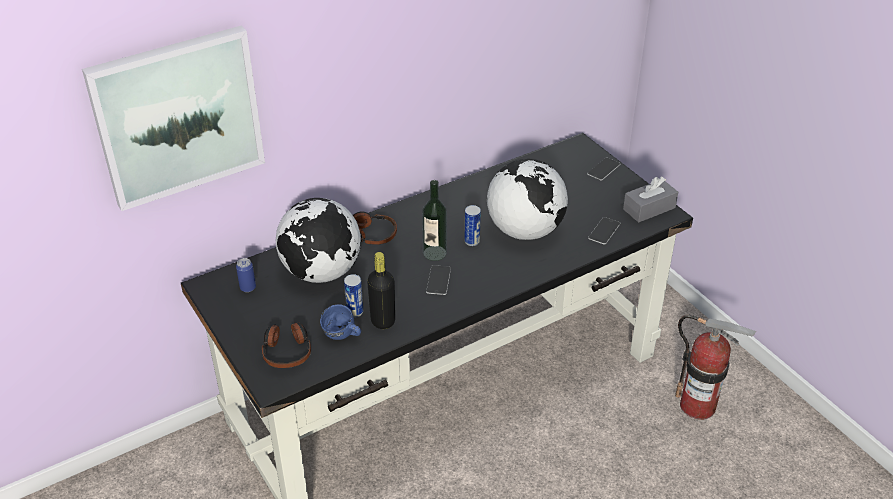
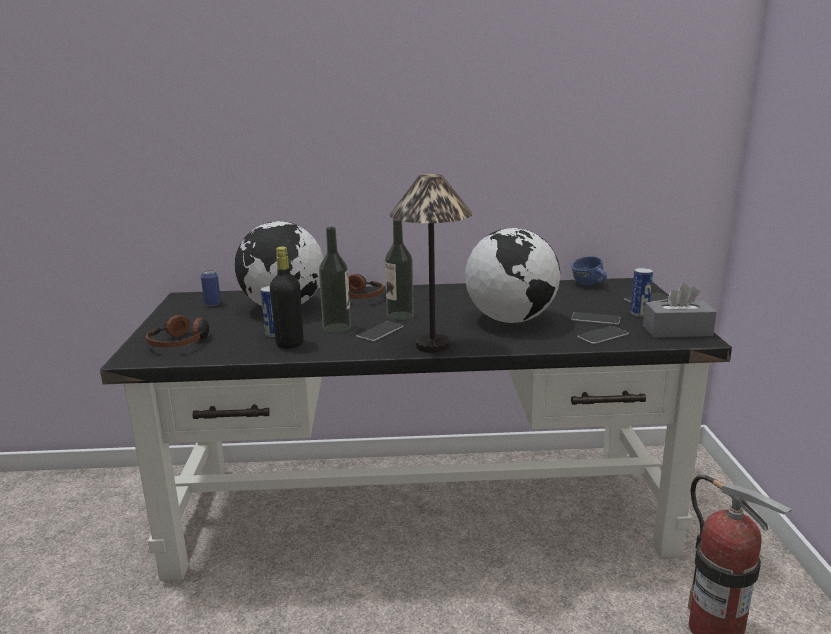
camera: 30 degrees right, 20 degrees down
(178, 116) = (181, 113): picture -> none
(342, 336) = (239, 345): blue mug -> blue mug (589, 285)
(399, 287) = (337, 328): none -> bottle
(472, 241) = (446, 316): can -> can (639, 314)
(495, 285) = (433, 345): none -> table lamp
(584, 209) = (595, 318): none -> phone

